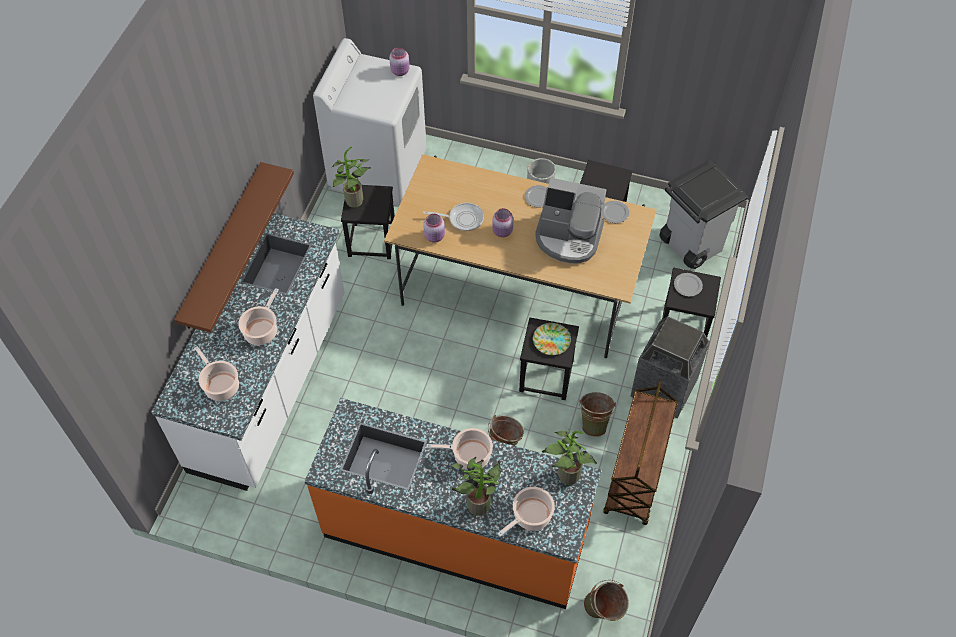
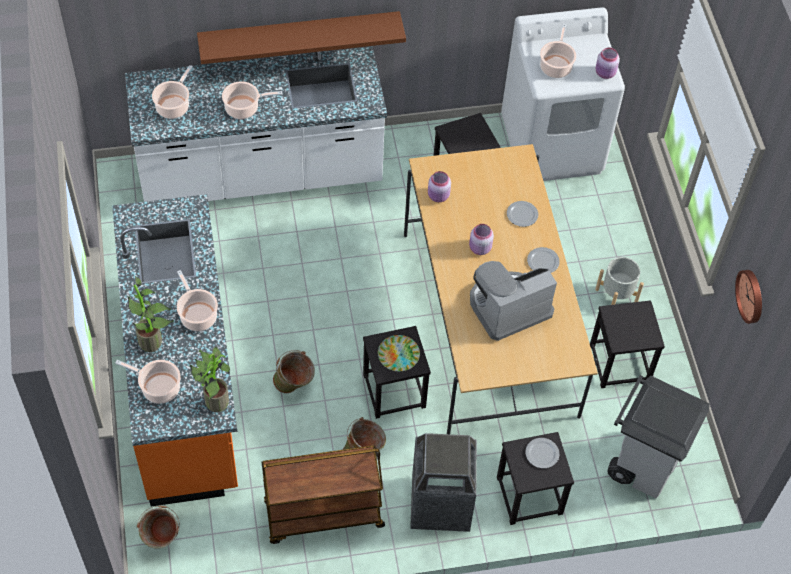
camera: 60 degrees right, 0 degrees up
(353, 203) = (460, 127): potted plant -> none
(372, 97) = (556, 65): none -> cooking pot
(462, 219) = (474, 209): frying pan -> none
(568, 238) = (508, 307): coffee machine -> coffee machine turned 75 degrees clockwise
(615, 213) = (566, 336): plate -> plate (521, 215)
(687, 67) = (751, 296): none -> wall clock

